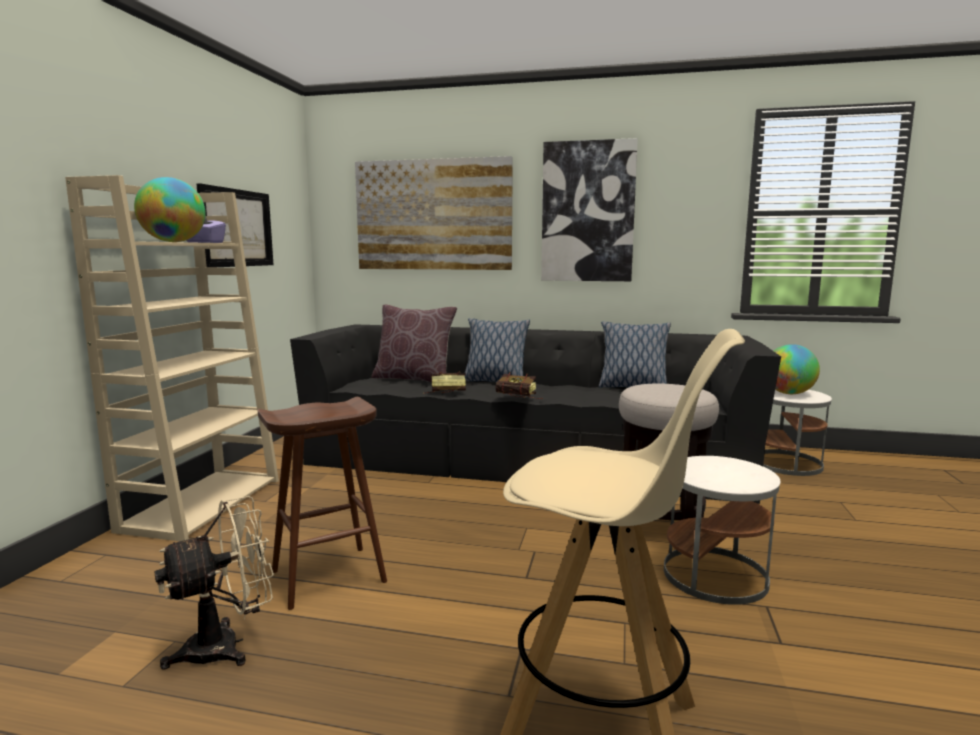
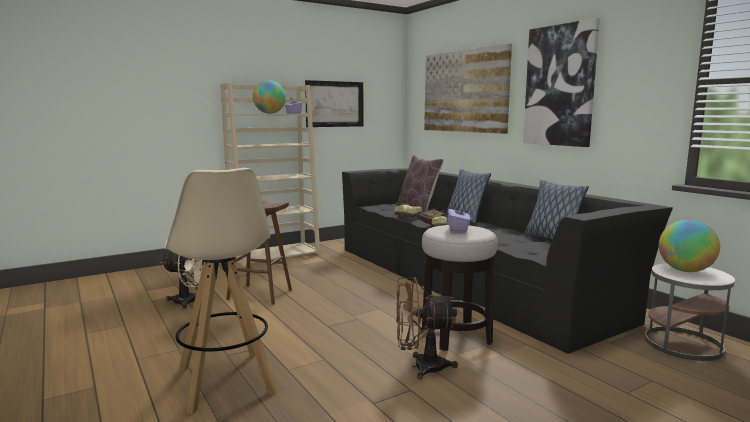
camera: 45 degrees right, 0 degrees up
(669, 389) = (458, 229): none -> purple tissue box
(715, 576) = (421, 367): white side table -> brown fan

